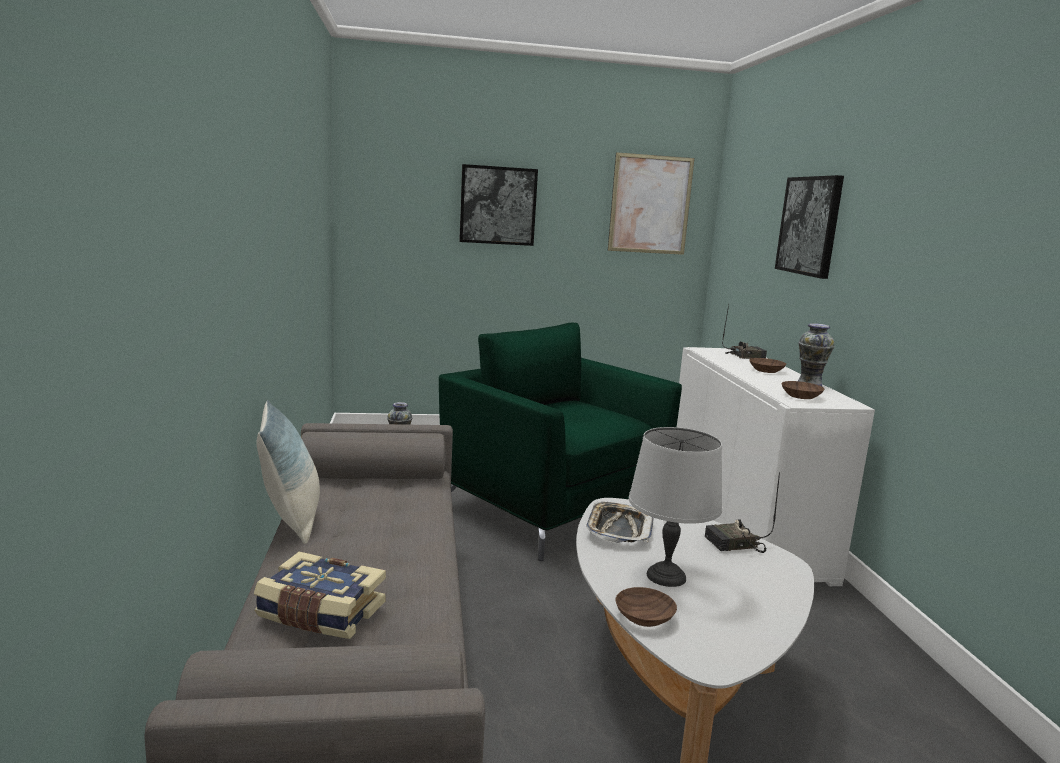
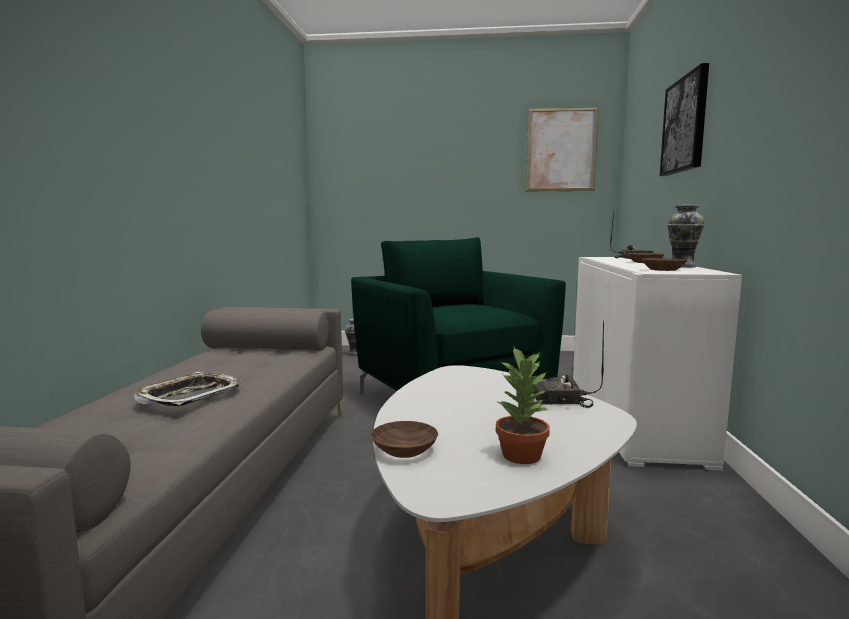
camera: 15 degrees right, 5 degrees down
(291, 519) = (163, 368): pillow -> none
(320, 613) = (93, 425): book -> none
(498, 205) = (432, 160): picture -> none
(618, 529) = (447, 385): tray -> tray (190, 395)
(665, 576) = (461, 419): grey table lamp -> none
(743, 614) = (522, 455): none -> potted plant

